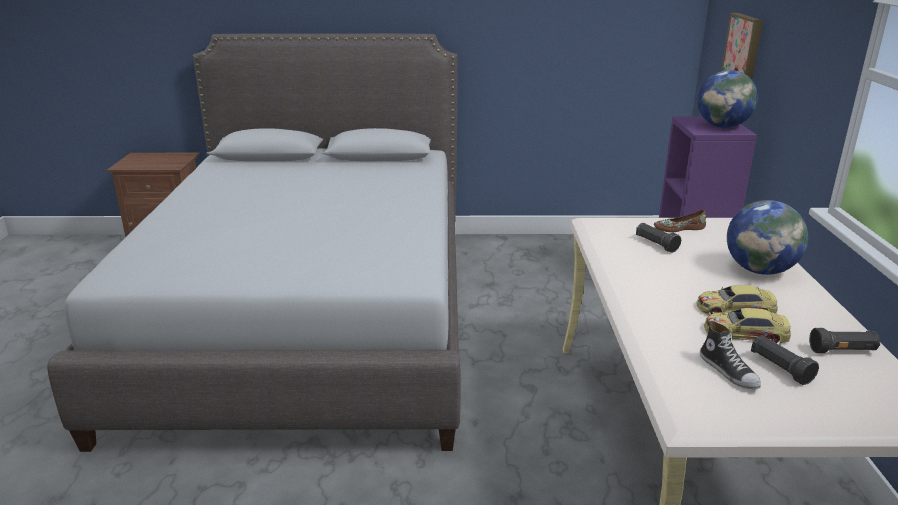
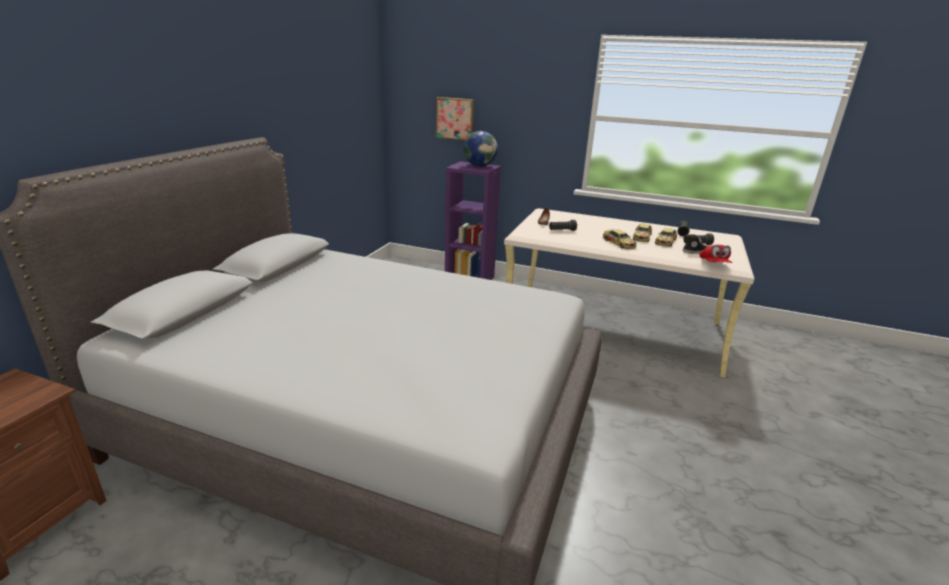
camera: 70 degrees left, 0 degrees up
(661, 291) = (619, 243): none -> toy car
(672, 387) = (714, 264): none -> red cap
(759, 270) = (603, 223): globe -> none

